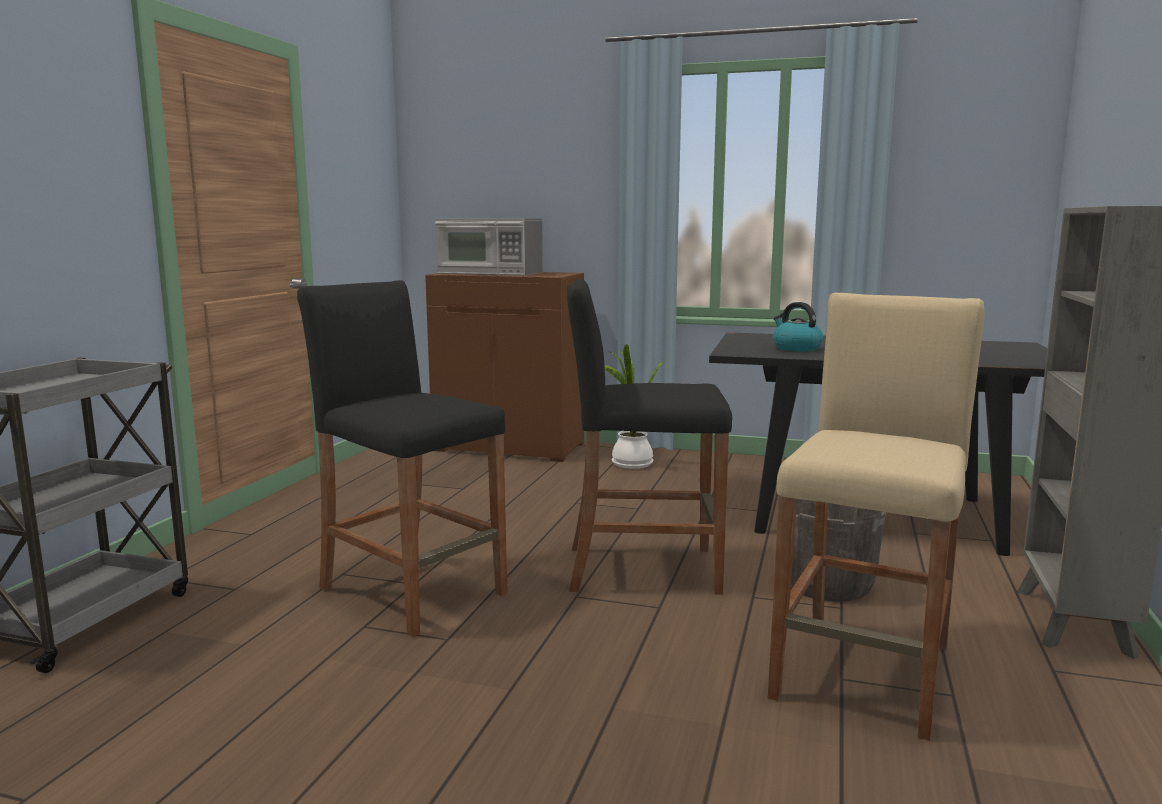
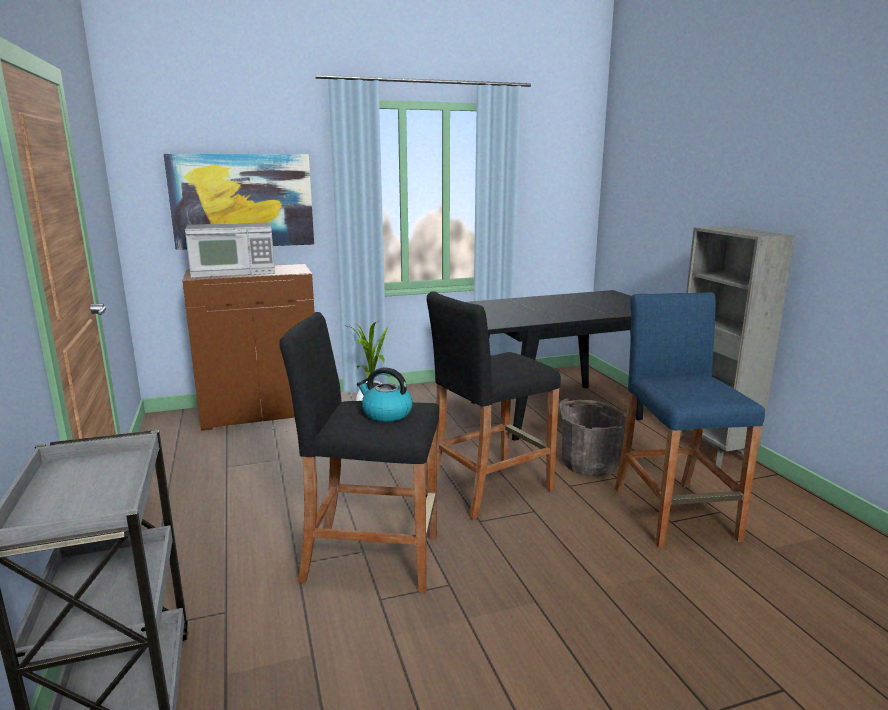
camera: 35 degrees left, 5 degrees up
(522, 194) = (242, 201): none -> picture
(796, 348) = (517, 314): kettle -> kettle (386, 414)
(864, 672) = (674, 513): beige stool -> blue stool

